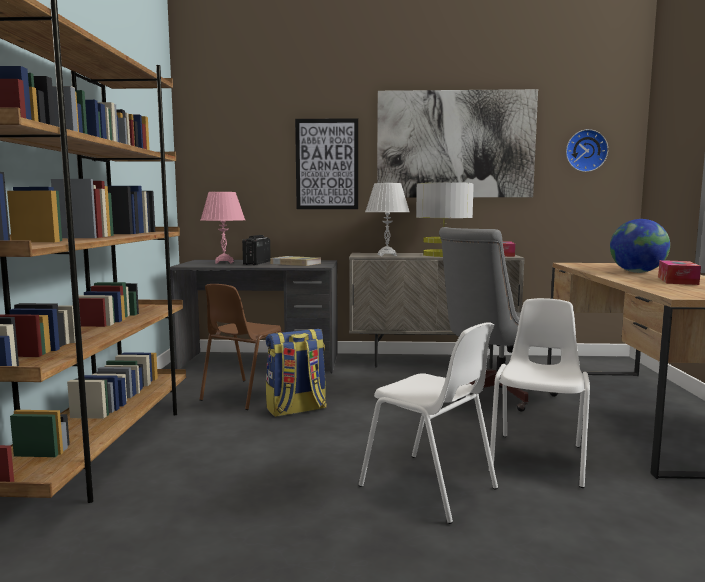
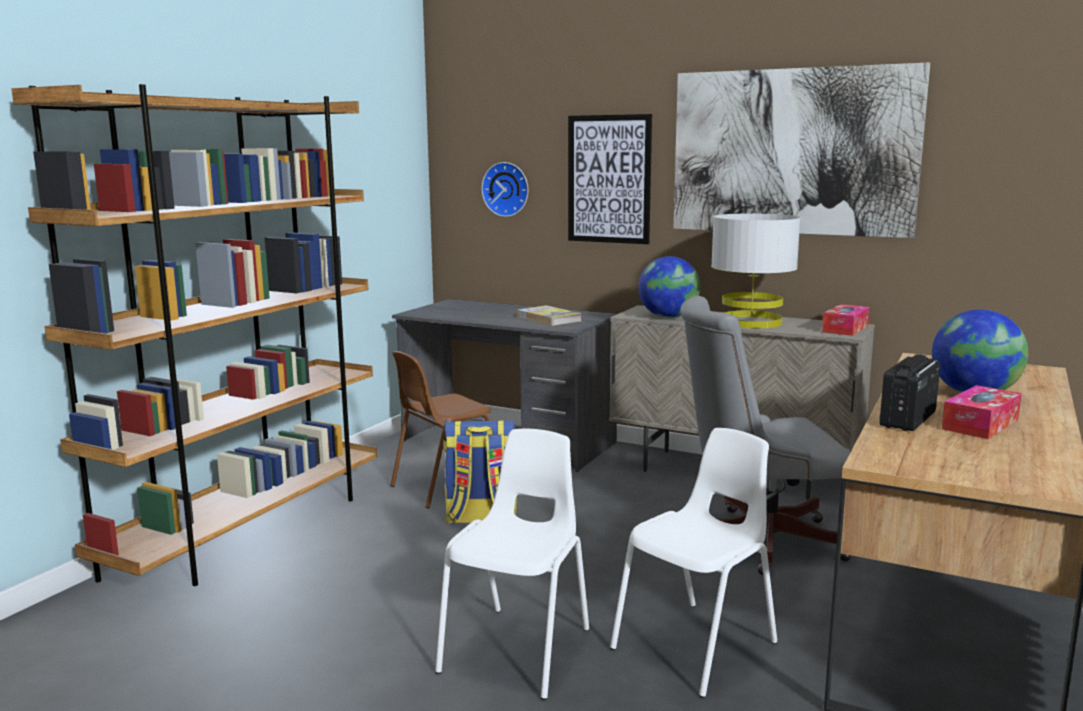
camera: 25 degrees right, 5 degrees up
(224, 262) = (468, 309): pink table lamp -> none
(256, 263) = (503, 314): radio -> radio (907, 419)
(387, 255) = (668, 317): white table lamp -> globe
(429, 488) = (519, 650): white chair -> white chair turned 135 degrees counterclockwise
(585, 151) = (1014, 163): wall clock -> wall clock (507, 189)

